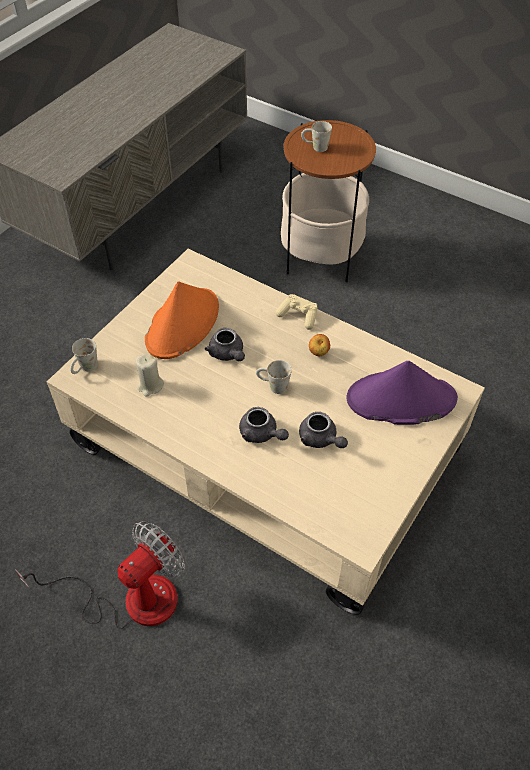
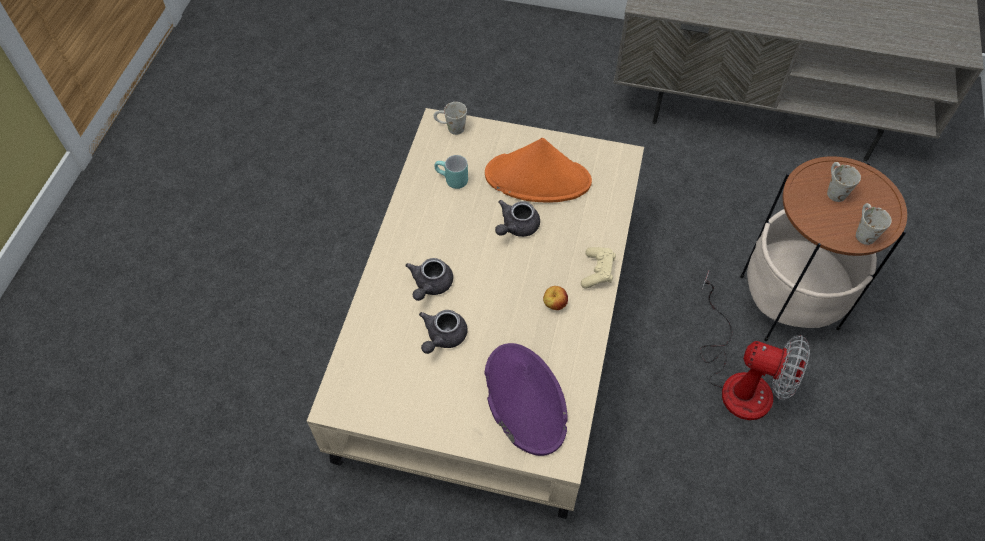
camera: 70 degrees right, 5 degrees up
(131, 599) = (301, 280): fan -> fan (738, 379)
(150, 386) = (451, 181): beige candle -> turquoise mug
(273, 386) = (493, 277): white mug -> white mug (863, 231)

